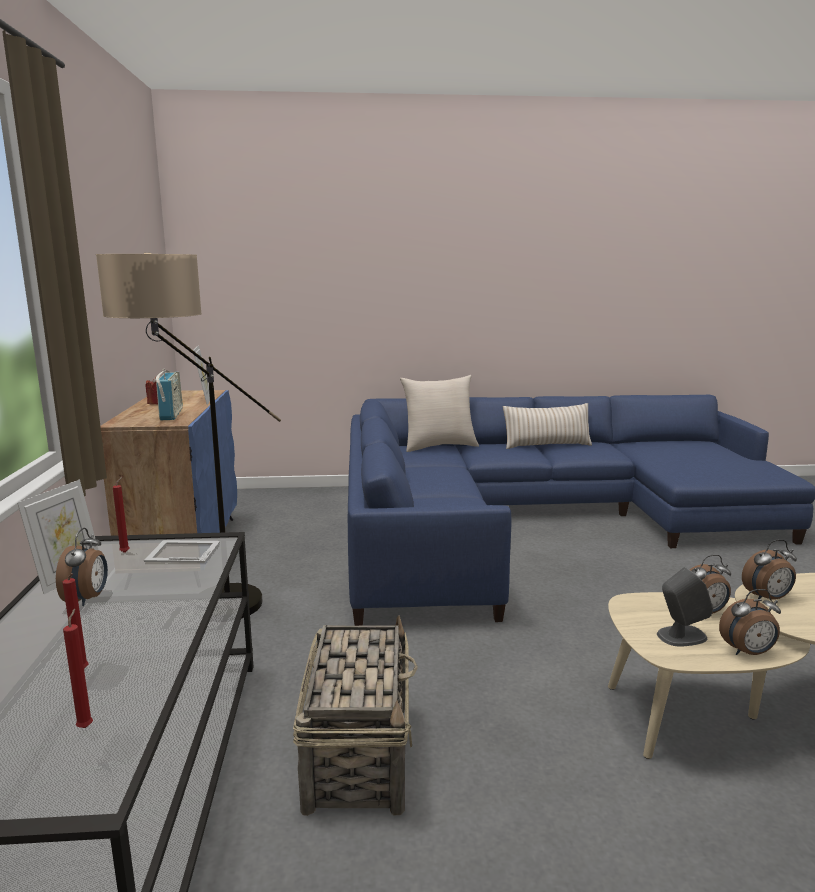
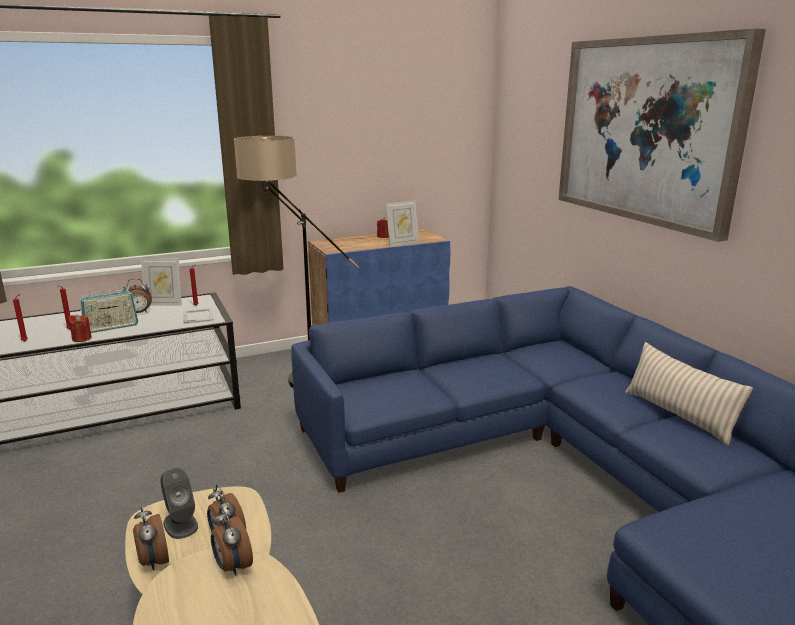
camera: 70 degrees right, 5 degrees up
(165, 651) = (82, 338): none -> red candle
(171, 414) = (353, 245): radio -> radio (111, 327)
(358, 753) = (157, 462): basket -> none
(411, 248) = (646, 130): none -> picture
(439, 446) = (586, 358): beige pillow -> none

